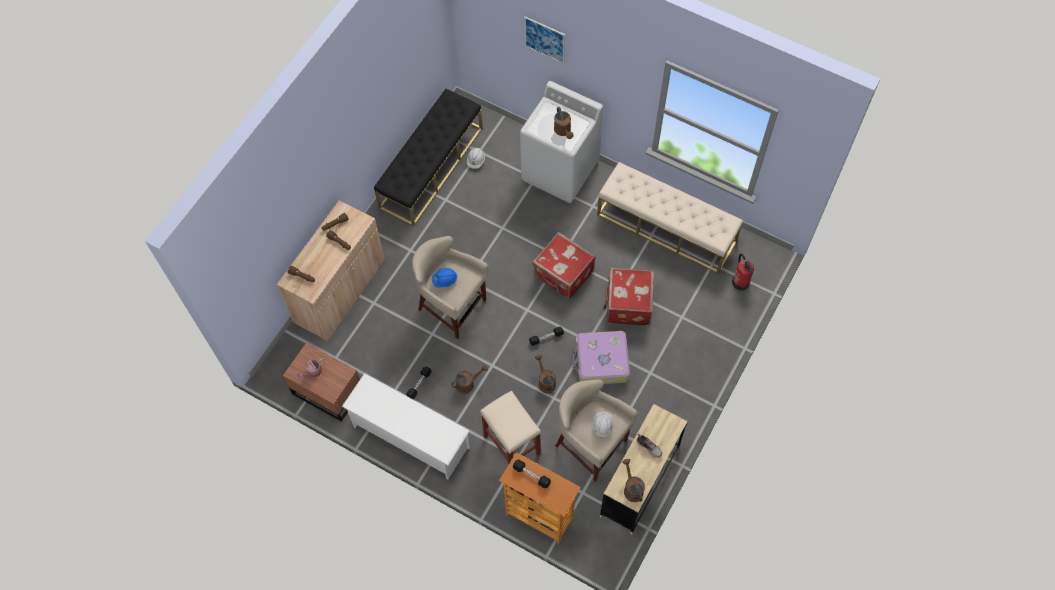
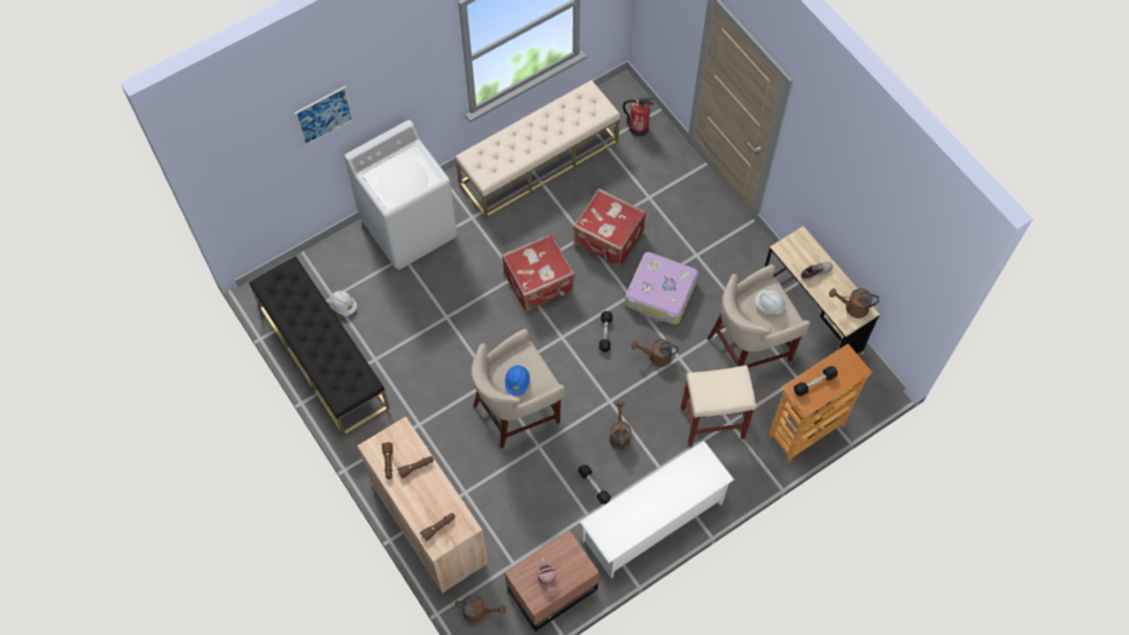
camera: 65 degrees left, 0 degrees up
(563, 131) = (413, 174): brown watering can -> brown watering can (479, 612)

